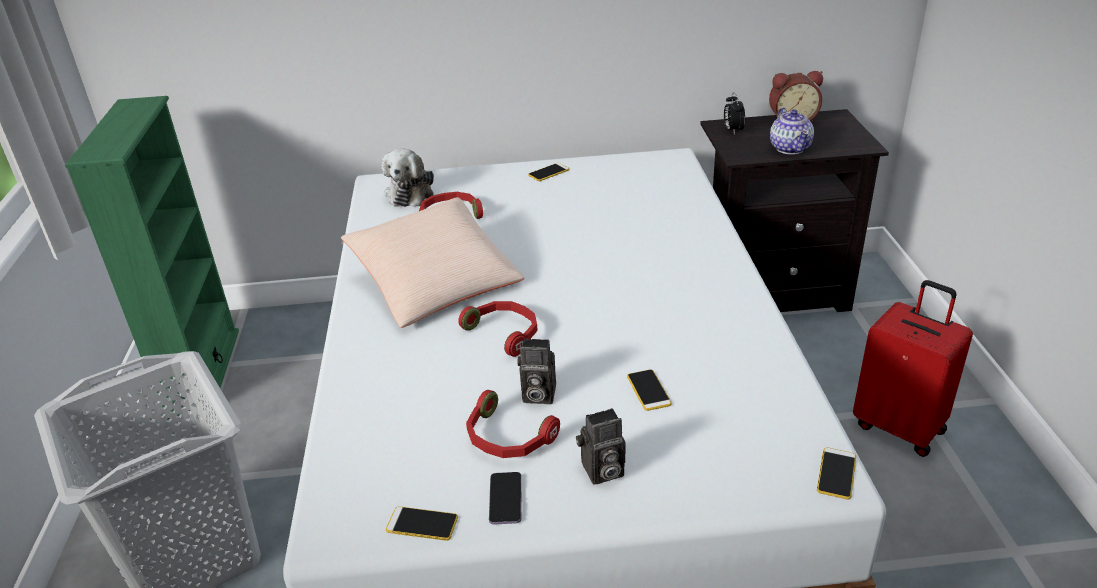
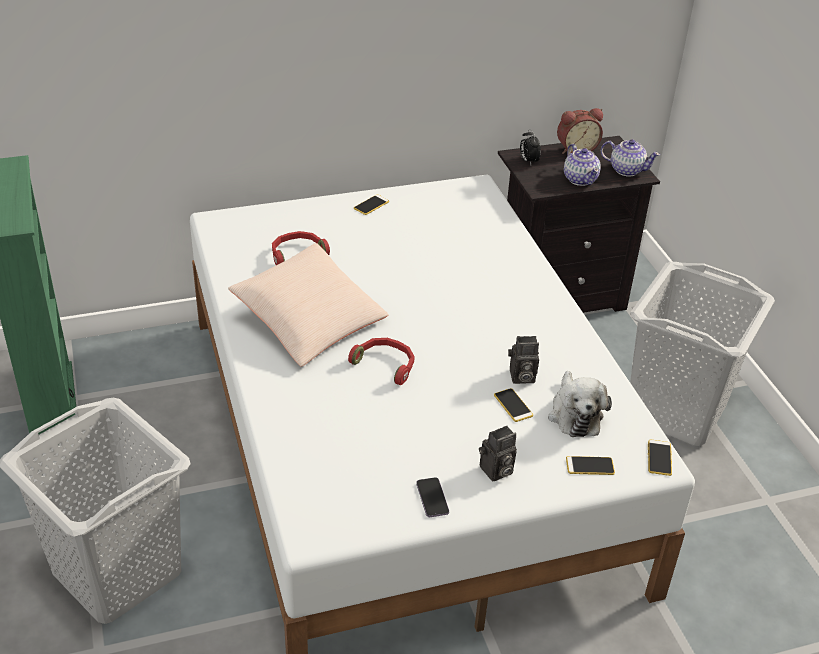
camera: 15 degrees left, 5 degrees up
(411, 193) = (252, 231): plush toy -> plush toy (575, 414)
(422, 524) = (377, 522): phone -> phone (590, 466)
(507, 439) = (417, 452): red headphones -> none
(536, 395) = (429, 416): camera -> camera (520, 377)
(848, 140) = (626, 170): none -> teapot
(900, 427) = (677, 410): red suitcase -> grey laundry basket

